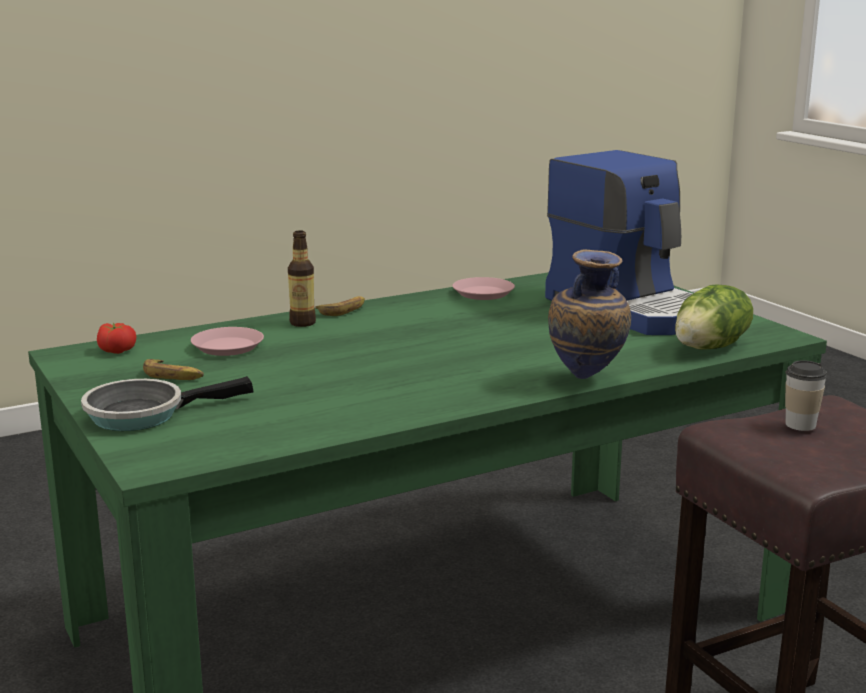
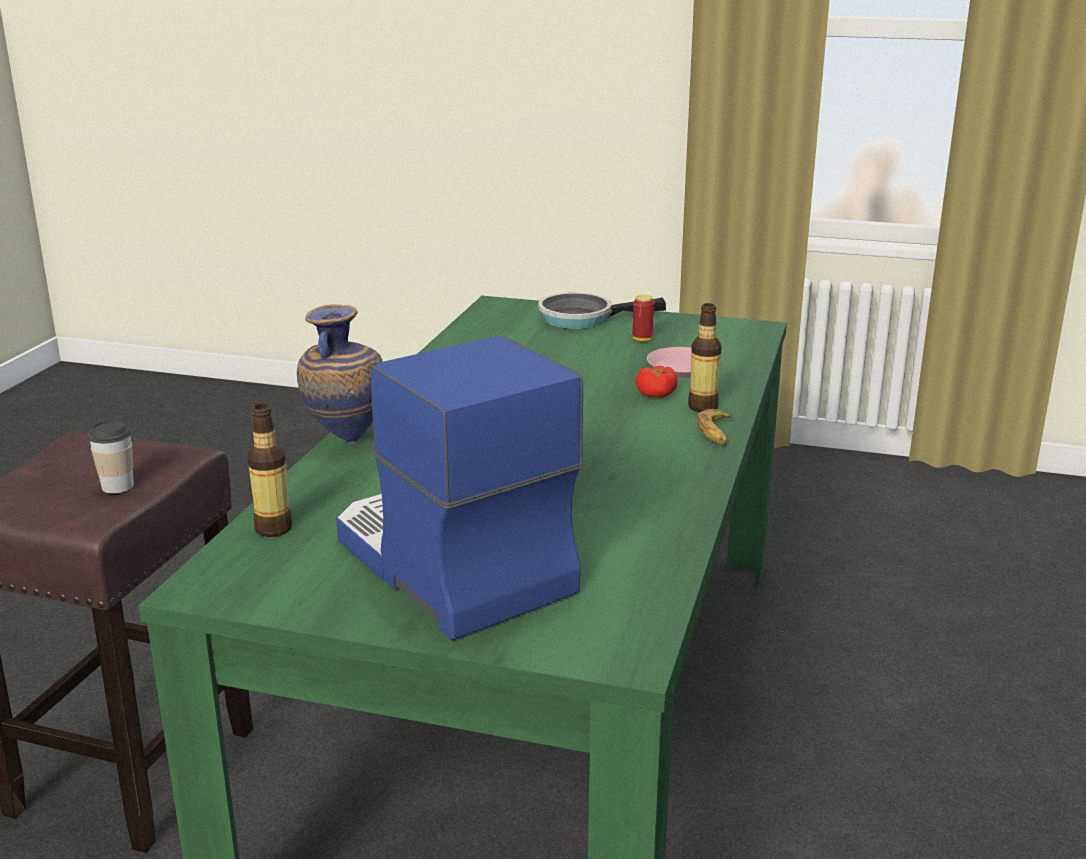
camera: 135 degrees right, 5 degrees up
(117, 350) = (738, 340): tomato -> tomato (656, 395)
(143, 414) = (582, 318): frying pan -> frying pan turned 120 degrees counterclockwise
(173, 376) = (642, 339): banana -> can
(482, 293) = (661, 518): pink plate -> none
(631, 308) = (448, 565): coffee machine -> coffee machine turned 45 degrees clockwise
(711, 347) = (273, 529): lettuce -> bottle

